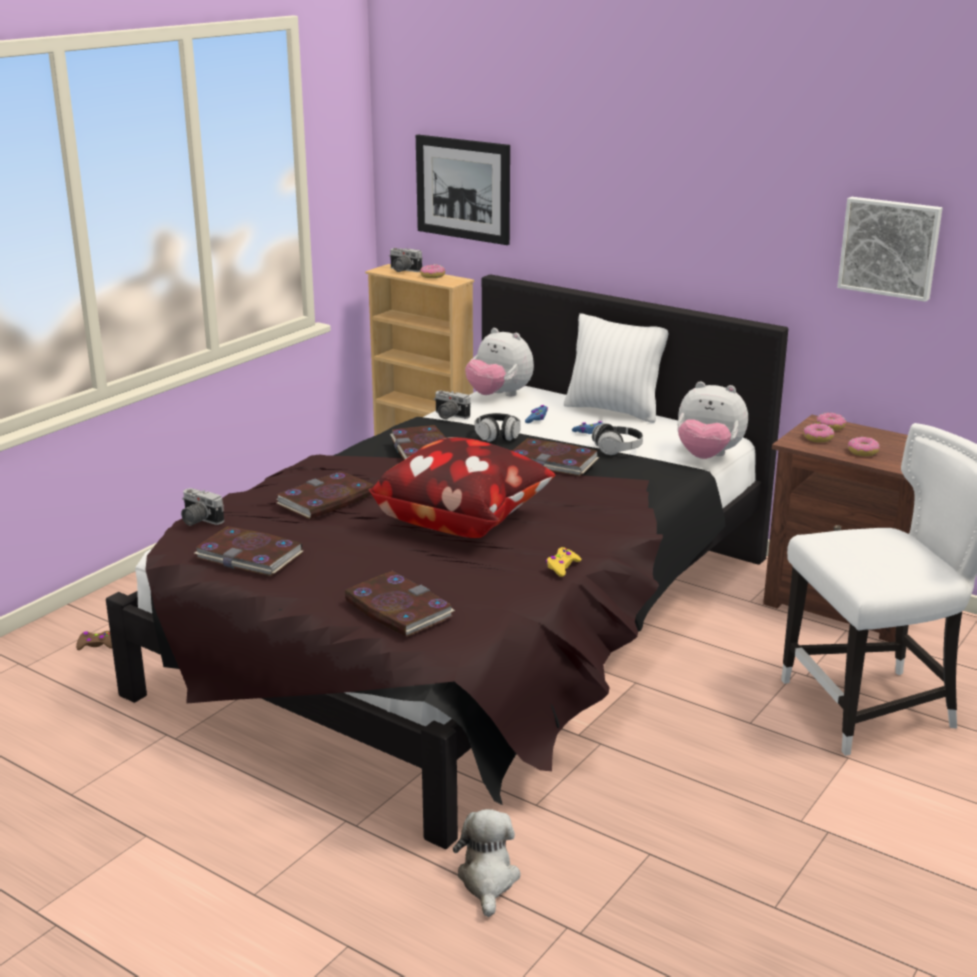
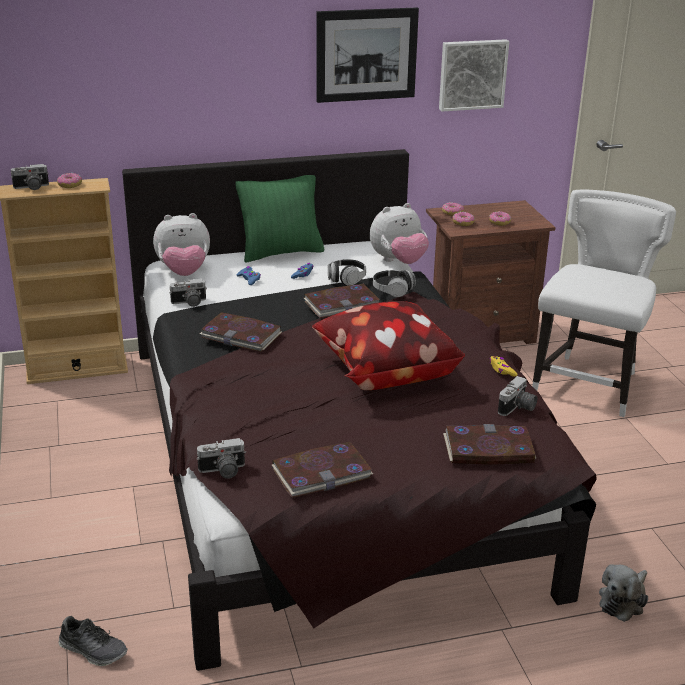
camera: 50 degrees left, 5 degrees up
(96, 645) = (93, 650): brown game controller -> shoe
(326, 500) = (274, 404): book -> none
(463, 189) = (78, 96): picture -> picture (366, 55)
(488, 880) = (623, 600): plush toy -> plush toy turned 90 degrees counterclockwise
(497, 436) = (256, 303): headphones -> headphones (392, 291)
(499, 598) = (517, 408): none -> camera
(614, 410) = (281, 253): white pillow -> green pillow

